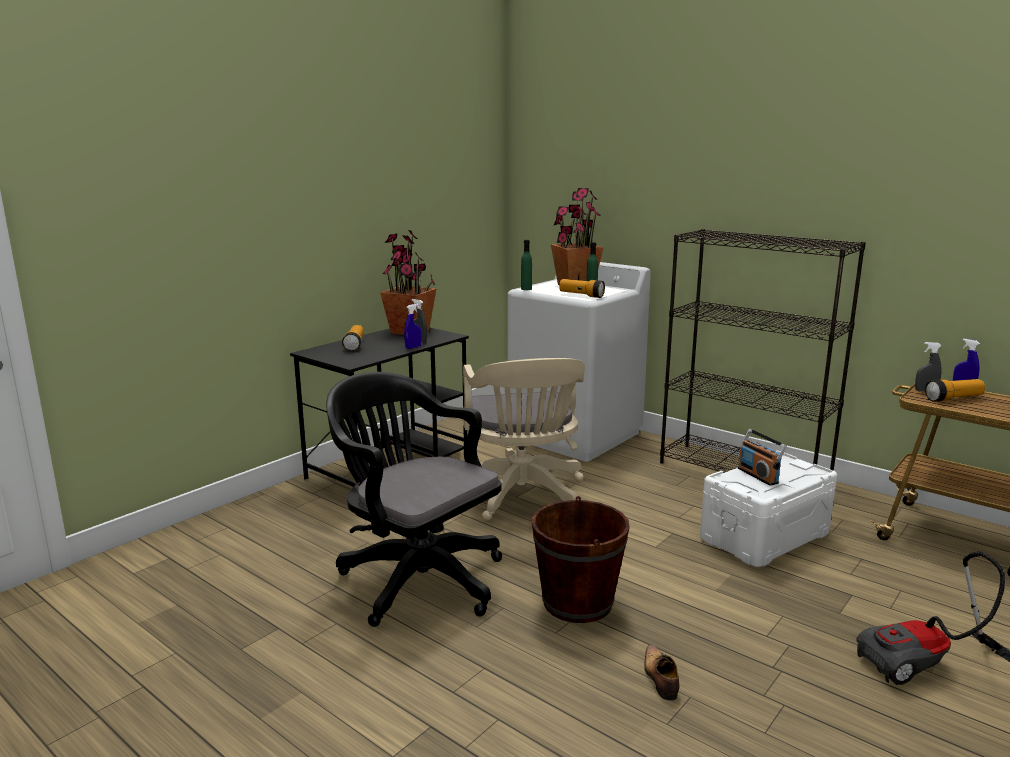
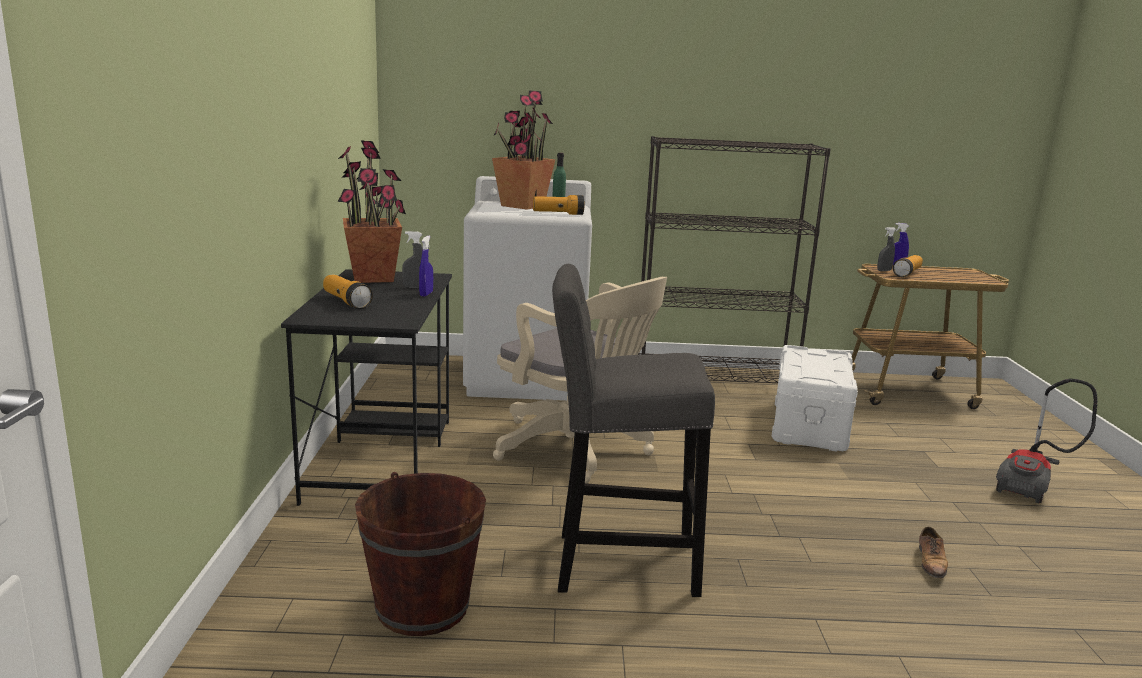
camera: 40 degrees left, 0 degrees up
(416, 577) = (617, 564): black office chair -> grey stool
(526, 289) = (485, 212): green bottle -> none
(577, 602) = (782, 529): brown bucket -> brown bucket (422, 607)
(660, 678) = (931, 563): shoe -> shoe turned 120 degrees counterclockwise
(758, 475) = (809, 368): radio -> none

